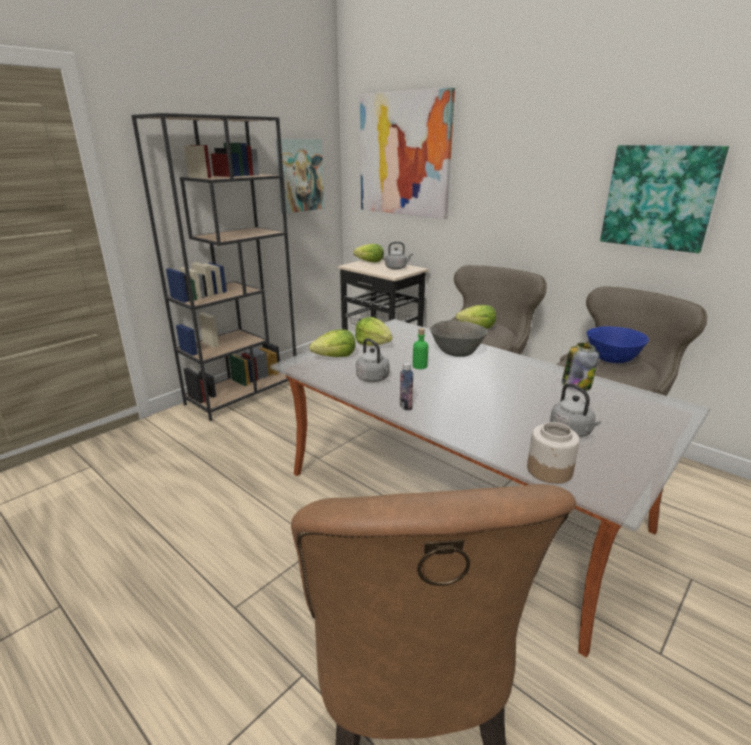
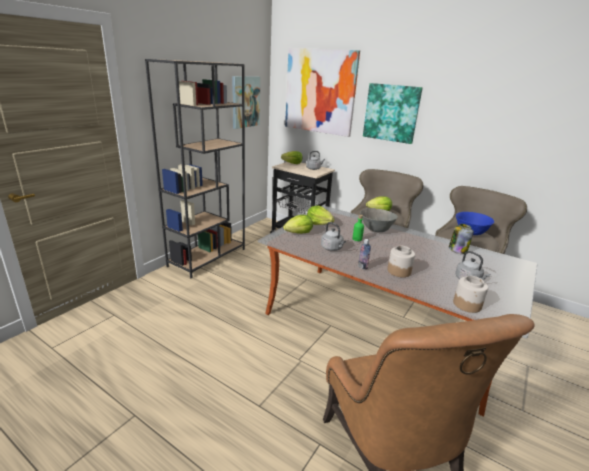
camera: 10 degrees left, 0 degrees up
(460, 414) = (398, 271): none -> jar
(659, 197) = (495, 131): picture -> picture (391, 113)

